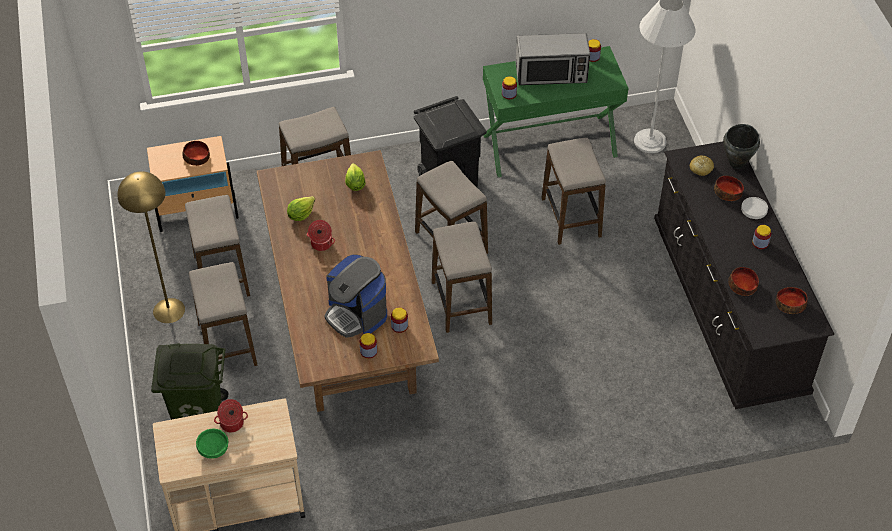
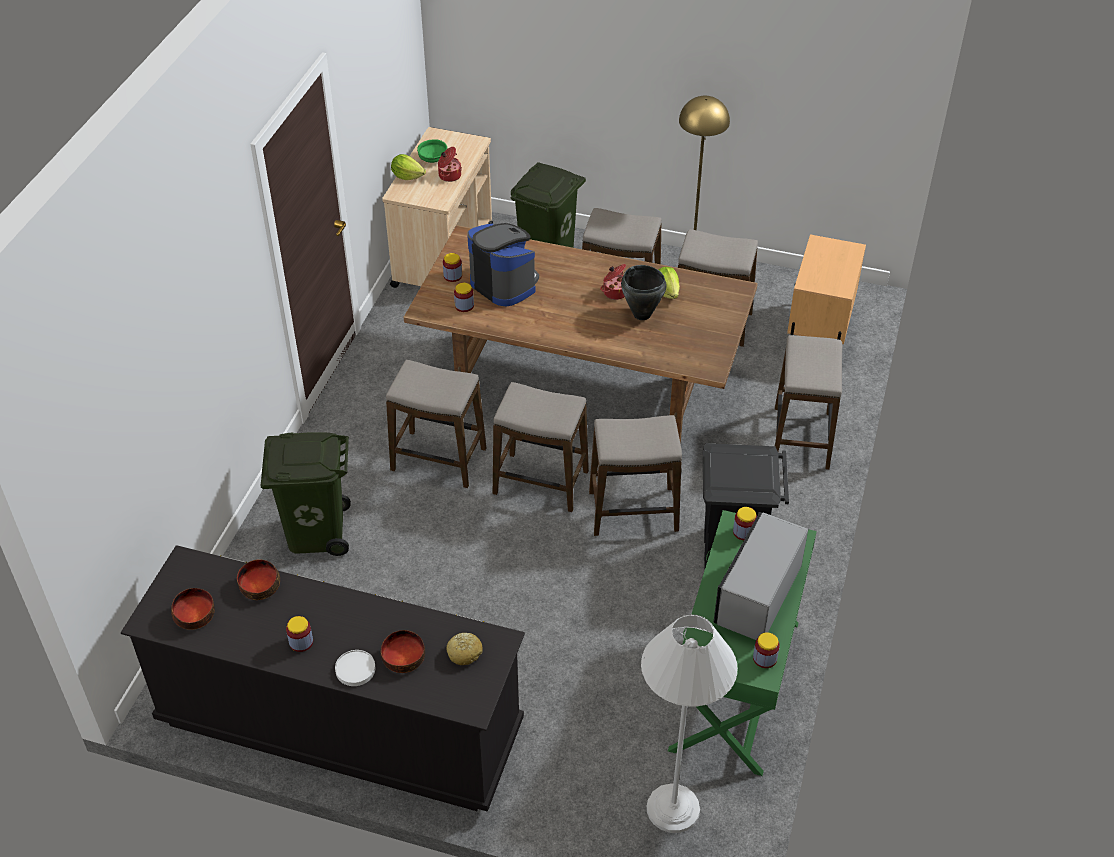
camera: 120 degrees right, 5 degrees down
(197, 158) = (826, 272): bowl -> none
(355, 184) = (683, 344): lettuce -> lettuce (407, 176)
(356, 314) = (504, 284): coffee machine -> coffee machine turned 60 degrees clockwise
(571, 217) = (594, 642): stool -> stool (438, 460)
(602, 407) = (316, 532): none -> green trash can
(737, 163) = (443, 699): black cooking pot -> black cooking pot (642, 315)

